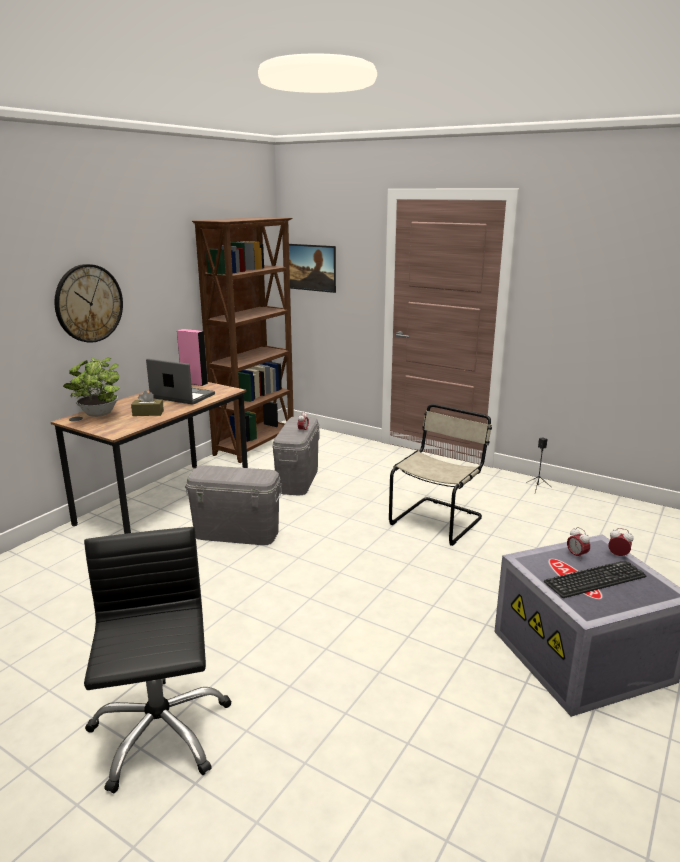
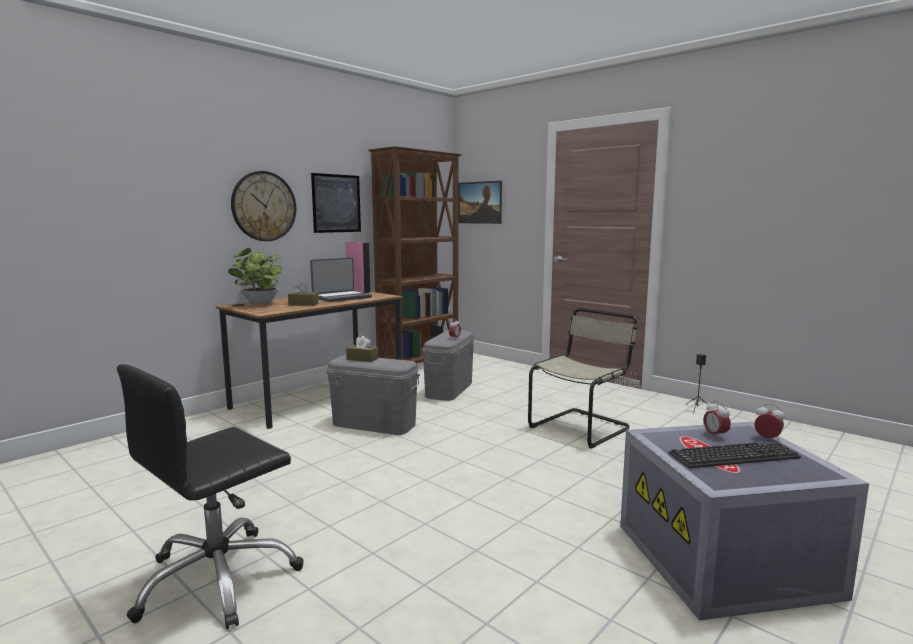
camera: 10 degrees right, 10 degrees down
(159, 732) = (218, 579): black office chair -> black office chair turned 135 degrees counterclockwise
(162, 286) = (336, 203): none -> picture
(182, 397) = (341, 297): laptop -> laptop turned 105 degrees clockwise
(221, 471) = (362, 359): none -> brown tissue box

